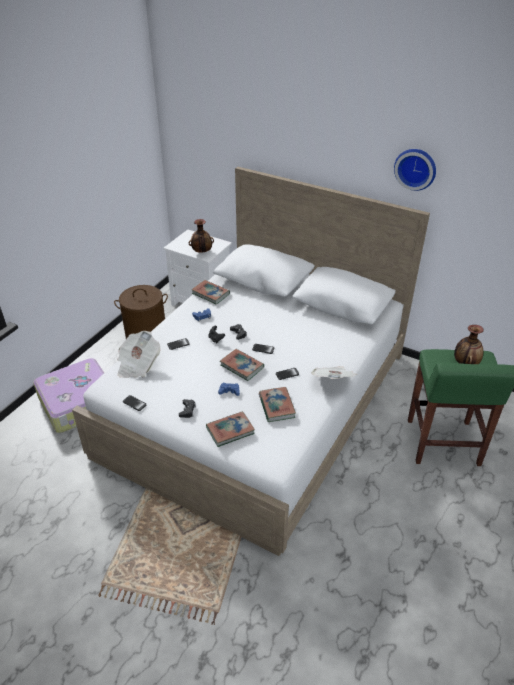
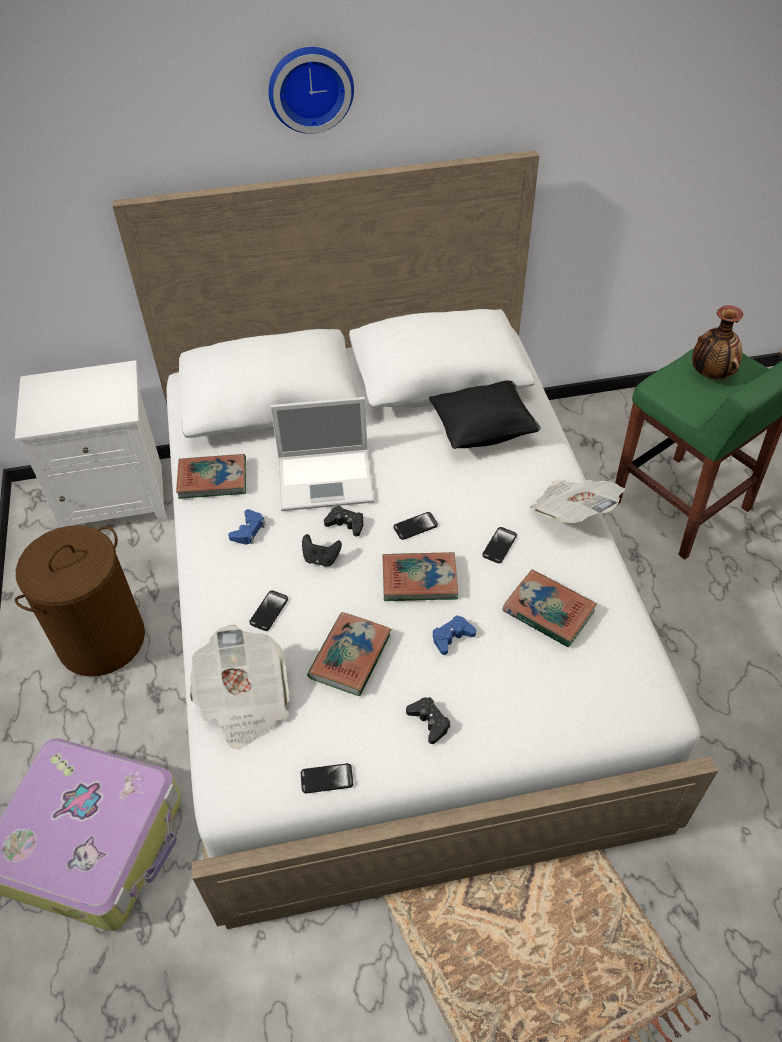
camera: 40 degrees left, 10 degrees up
(202, 252) = (103, 407): vase -> none
(230, 431) = (533, 705): book -> book (350, 656)
(251, 316) = (327, 479): none -> laptop
(334, 332) = (483, 430): none -> black pillow
(416, 168) = (497, 75): wall clock -> wall clock (310, 87)

